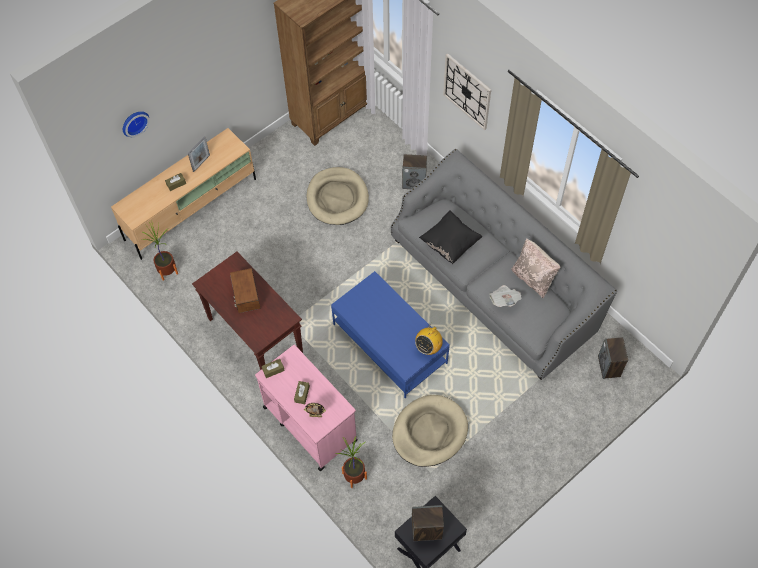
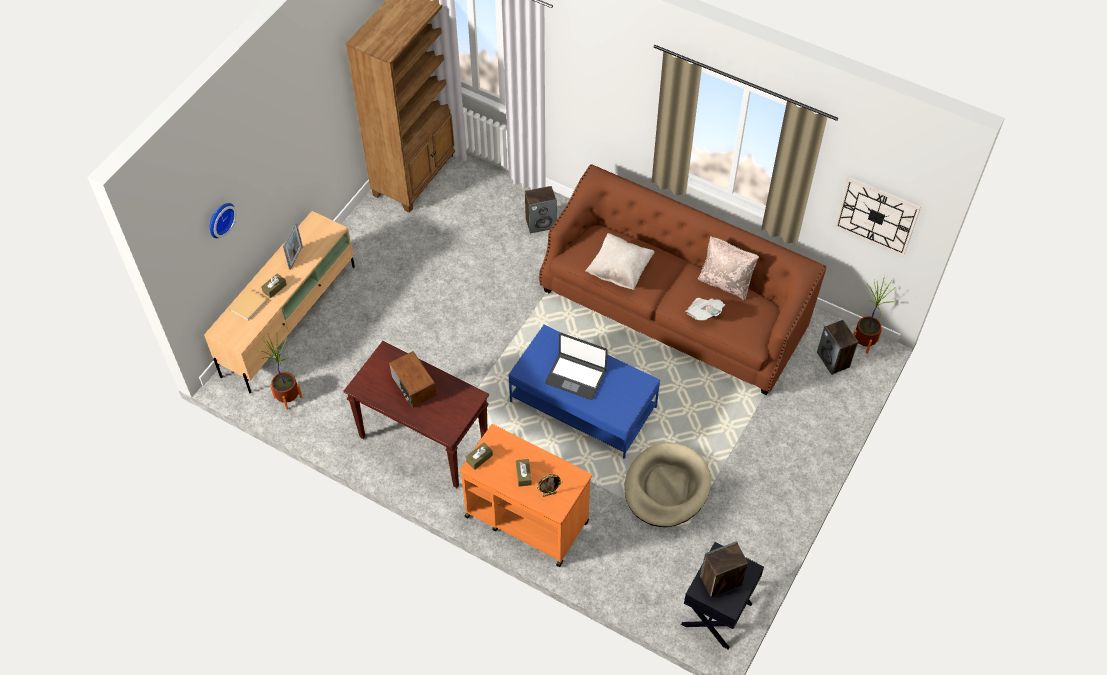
camera: 20 degrees left, 5 degrees down
(152, 192) = (249, 305): none -> beige book
(309, 423) = (526, 518): pink cart -> orange cart
(337, 198) = (459, 263): beige dog bed -> none
(354, 476) = (601, 560): potted plant -> potted plant (864, 342)
(383, 322) = (576, 376): none -> laptop
(428, 347) = (638, 389): radio -> none
(450, 243) = (619, 270): black pillow -> beige pillow
(467, 91) = (594, 92): wall clock -> wall clock (877, 216)
(493, 285) = (674, 309): grey sofa -> brown sofa

